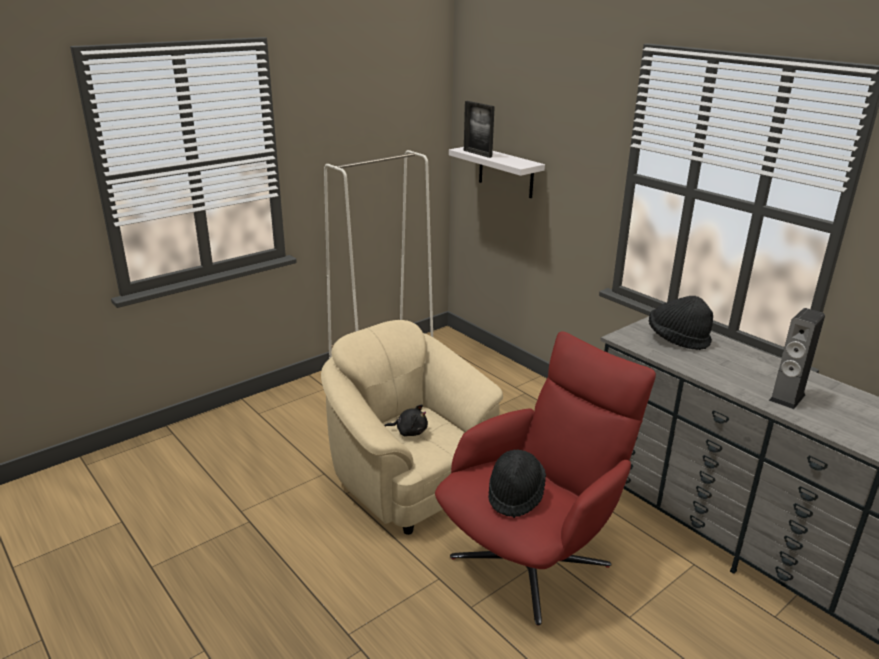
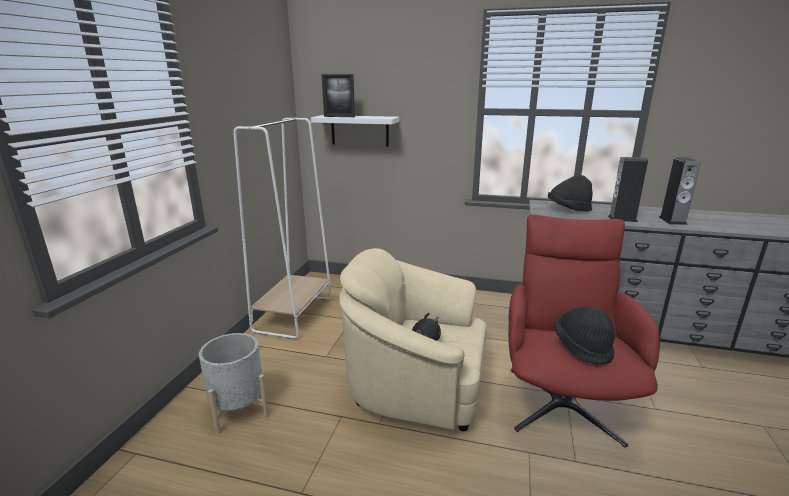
camera: 35 degrees left, 5 degrees down
(259, 433) = (239, 409): none -> grey planter
(719, 373) = (622, 219): none -> speaker

